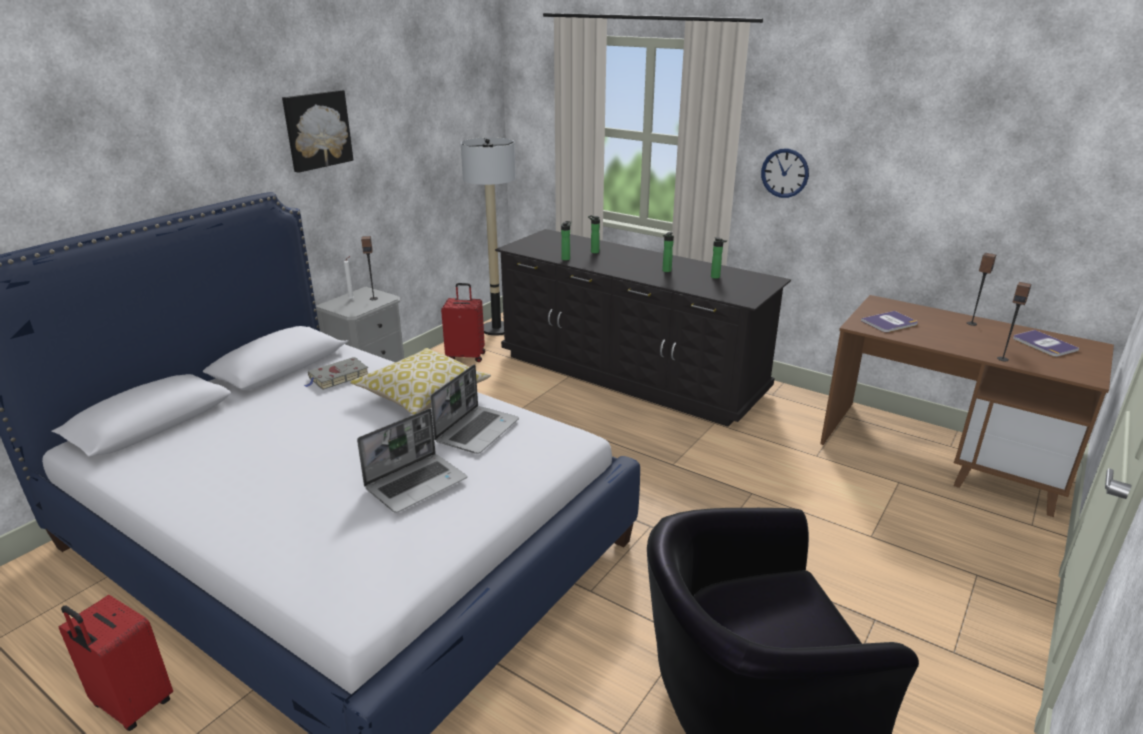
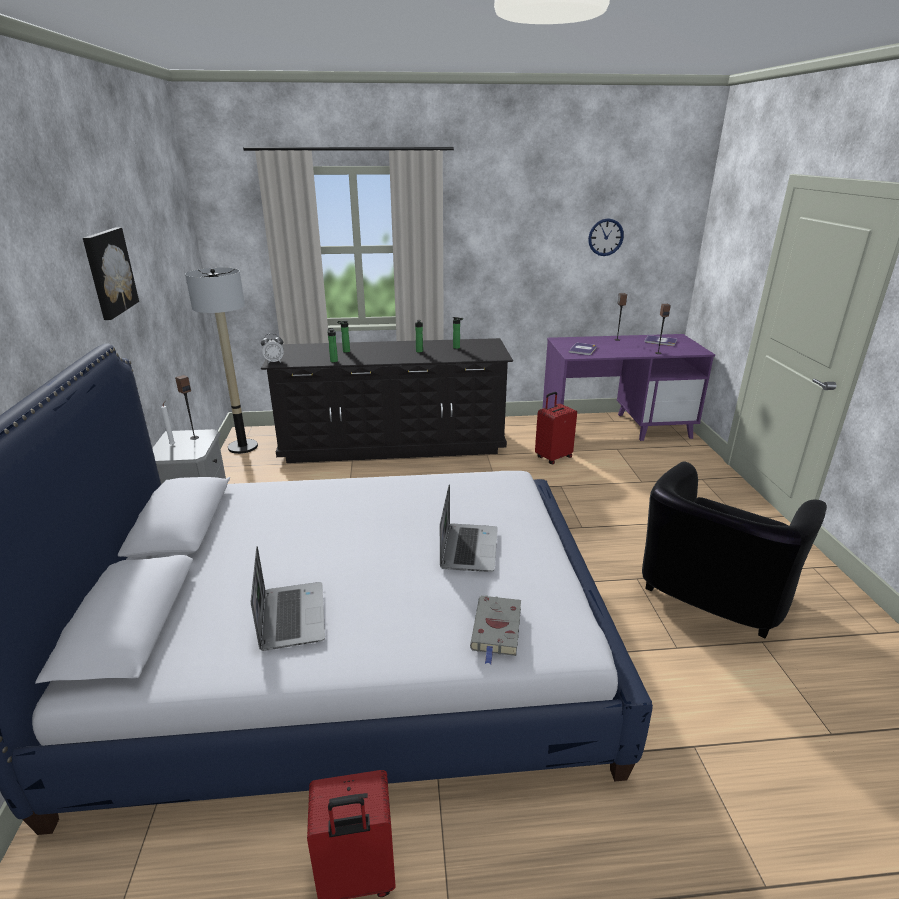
camera: 40 degrees left, 0 degrees up
(337, 377) = (261, 509): grey book -> grey book (497, 630)
(423, 395) = (359, 493): pillow -> none
(466, 356) = (246, 475): red suitcase -> red suitcase (553, 457)
(477, 430) = (443, 498): laptop -> laptop (291, 616)
(515, 246) = (274, 361): none -> alarm clock
(785, 173) = (476, 262): wall clock -> wall clock (605, 237)
(942, 455) = (616, 427): brown desk -> purple desk

